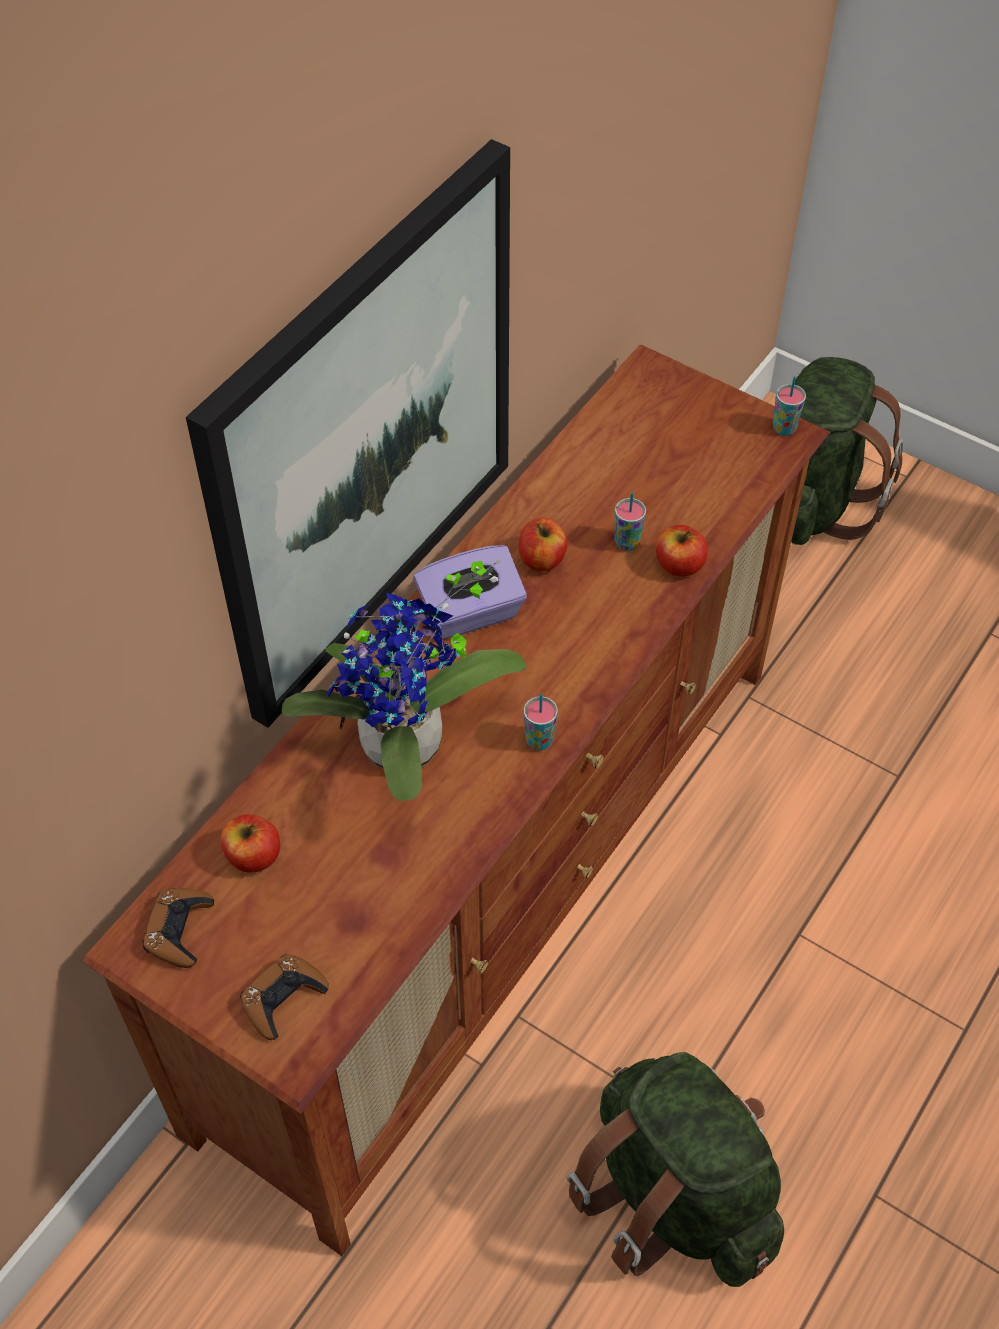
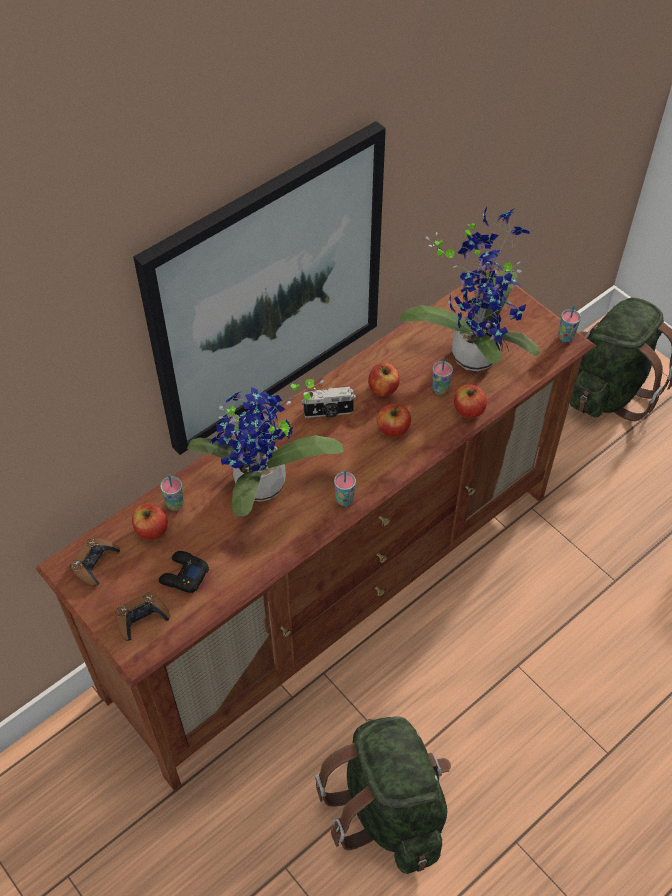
camera: 15 degrees right, 0 degrees up
(278, 807) = (175, 504): none -> cup
(328, 915) = (183, 575): none -> black game controller
(471, 613) = (328, 412): purple tissue box -> camera
(577, 617) = (393, 429): none -> apple
(658, 475) = (474, 351): none -> potted plant

